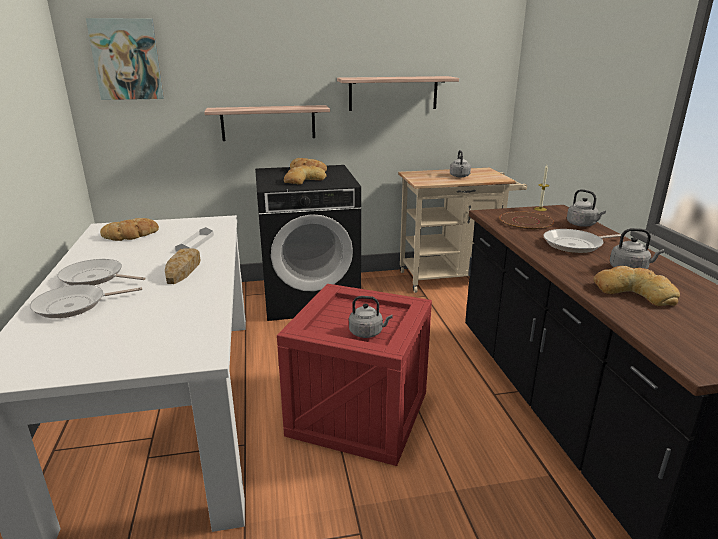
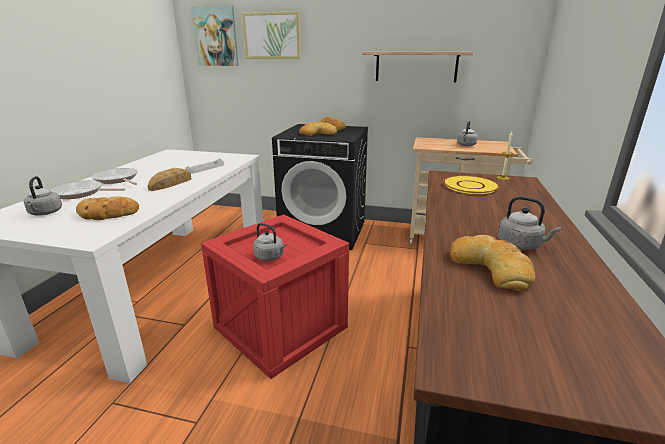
camera: 25 degrees right, 0 degrees up
(131, 235) = (177, 158): bread -> bread (107, 214)
(212, 59) = (272, 36): none -> picture
(268, 123) = (310, 88): shelf -> none
(526, 221) = (470, 186): brown plate -> yellow plate
(575, 245) = (492, 212): frying pan -> none
(582, 224) = (529, 196): grey kettle -> grey kettle (45, 213)

